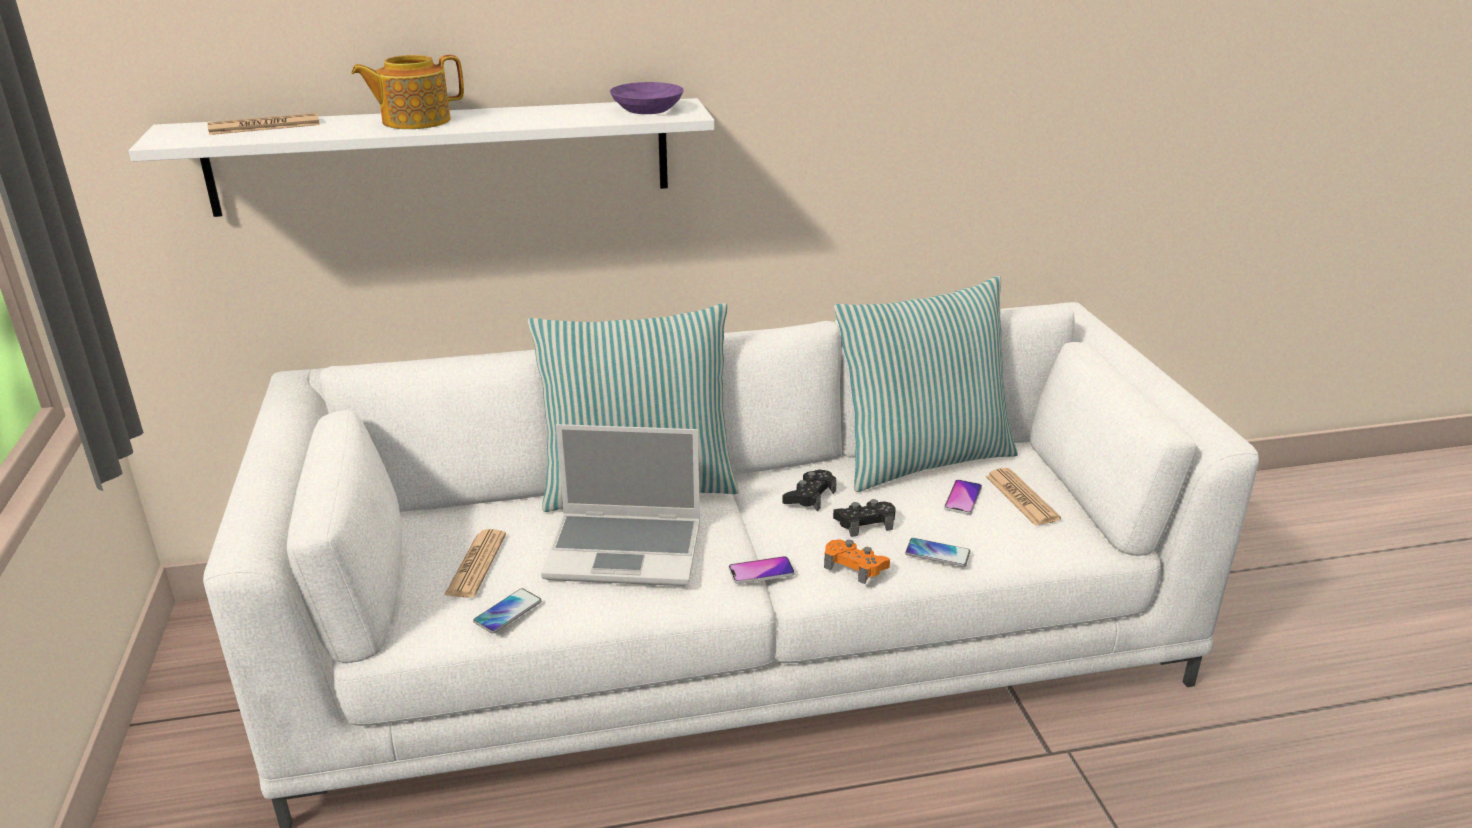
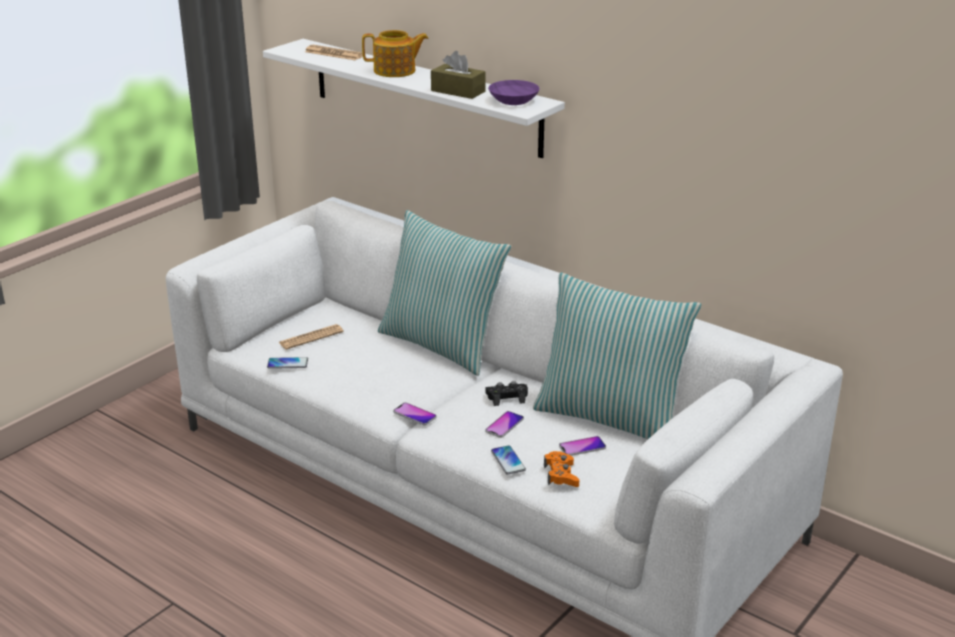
camera: 50 degrees right, 0 degrees up
(414, 121) = (395, 71): teapot -> teapot turned 150 degrees clockwise
(558, 118) = (458, 91): none -> brown tissue box
(627, 550) = (376, 369): laptop -> none
(855, 566) = (457, 439): orange game controller -> orange game controller (561, 475)
(864, 523) = (504, 425): black game controller -> phone
(1021, 498) = (616, 467): newspaper -> none

